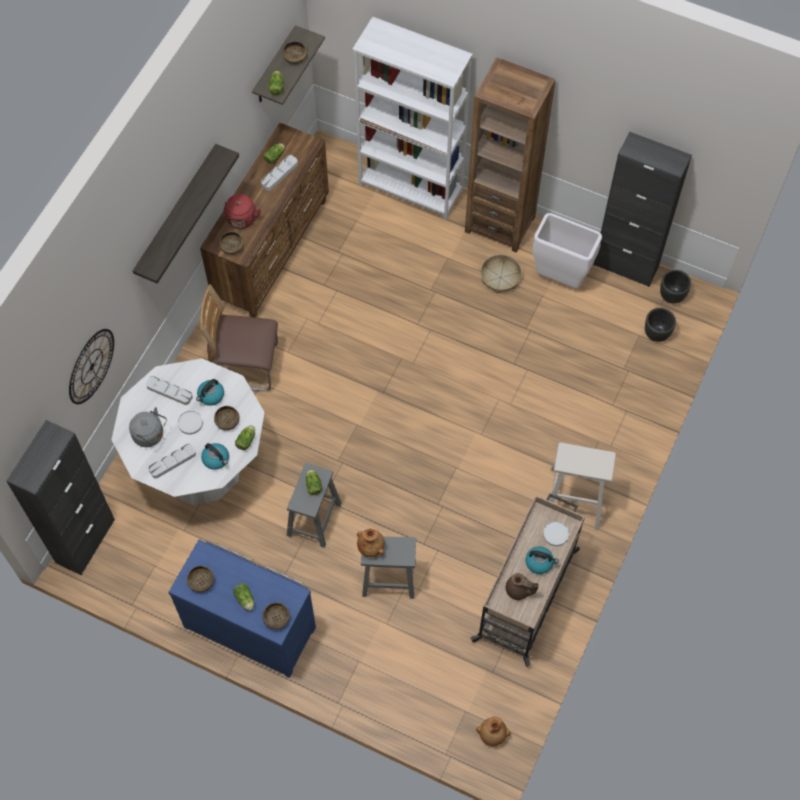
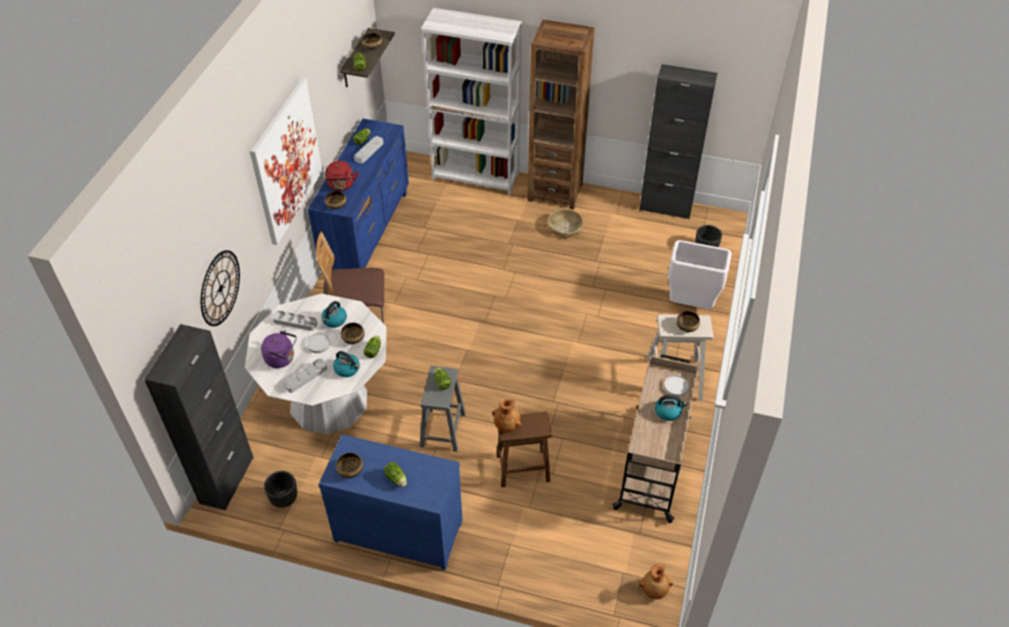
camera: 10 degrees left, 15 degrees down
(150, 435) = (282, 359): grey kettle -> purple kettle
(177, 214) = (286, 161): shelf -> picture
(272, 250) = (367, 233): brown dresser -> blue dresser
(276, 618) = (430, 491): bowl -> bowl (687, 326)
(388, 578) = (522, 468): grey stool -> brown stool
(519, 590) = (656, 437): brown teapot -> none
(560, 277) = (614, 221): white trash can -> white trash can (690, 304)
(671, 295) = (709, 222): black planter -> black planter (284, 499)

